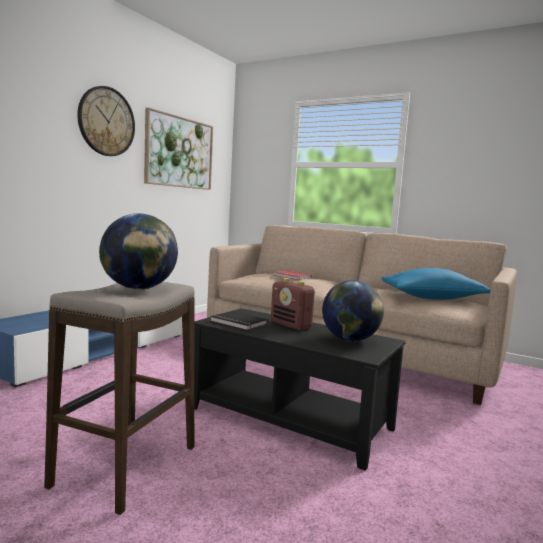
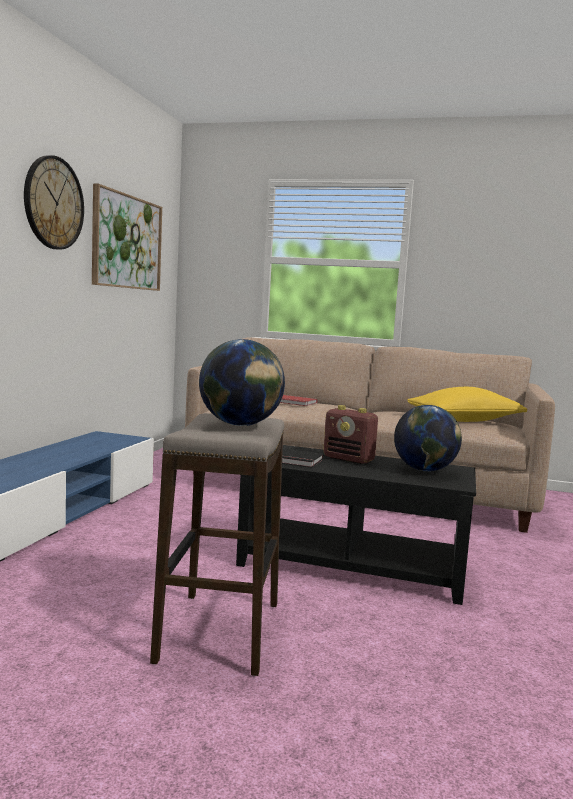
camera: 15 degrees left, 0 degrees up
(432, 298) = (464, 420): blue pillow -> yellow pillow

